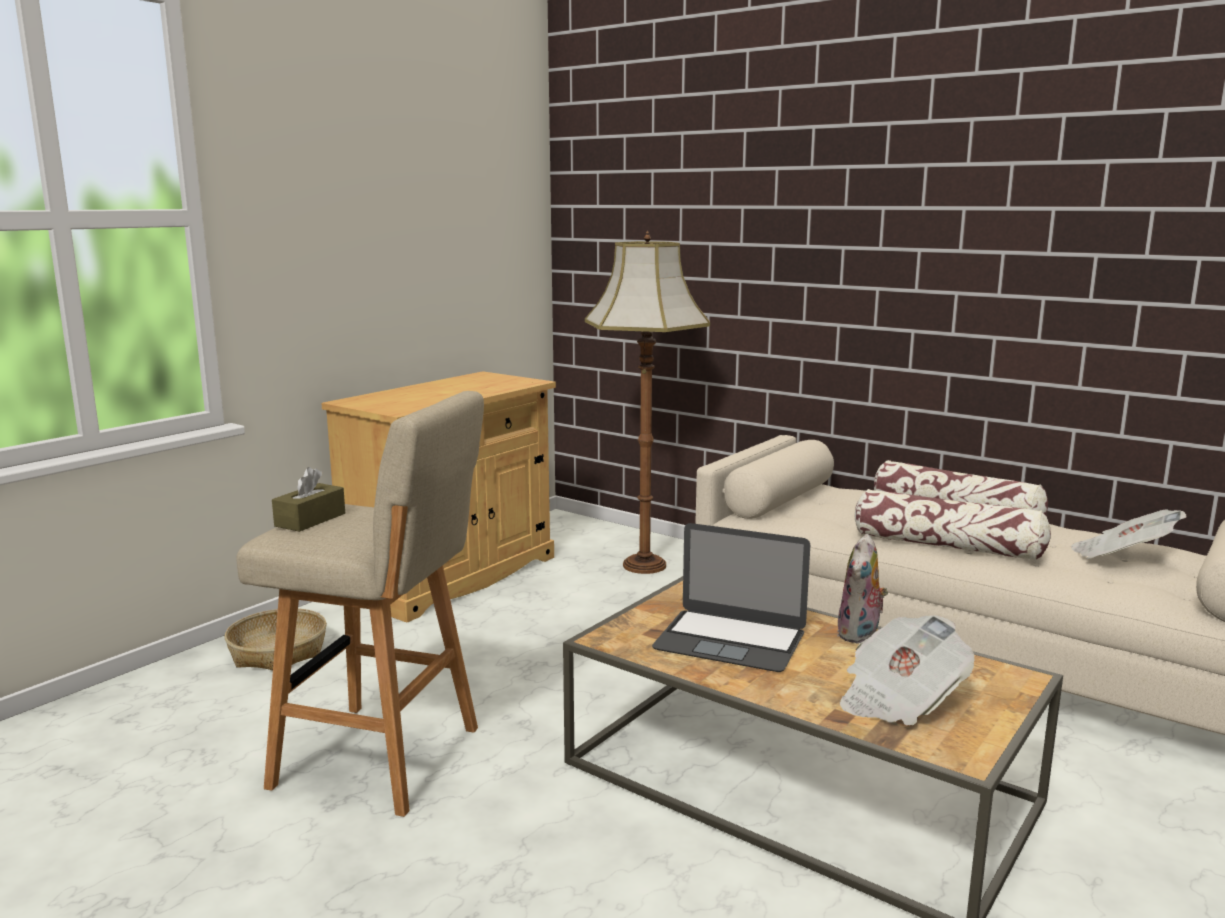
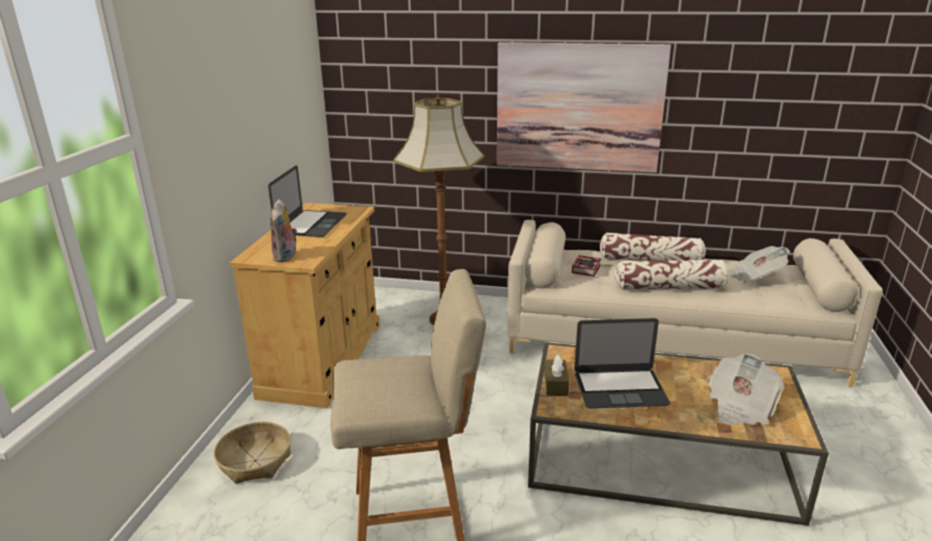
camera: 25 degrees left, 10 degrees up
(310, 520) = (359, 385): brown tissue box -> brown tissue box (555, 384)
(458, 386) = (311, 224): none -> laptop
(839, 508) = (587, 268): none -> book
(860, 634) = (679, 364): plush toy -> plush toy (286, 257)
(864, 266) = (578, 107): none -> picture

